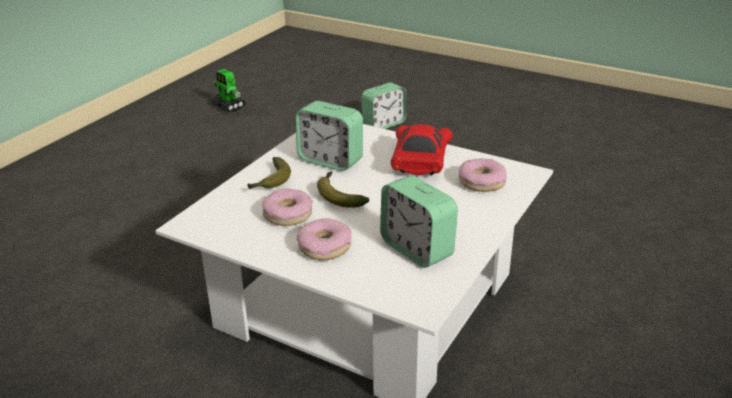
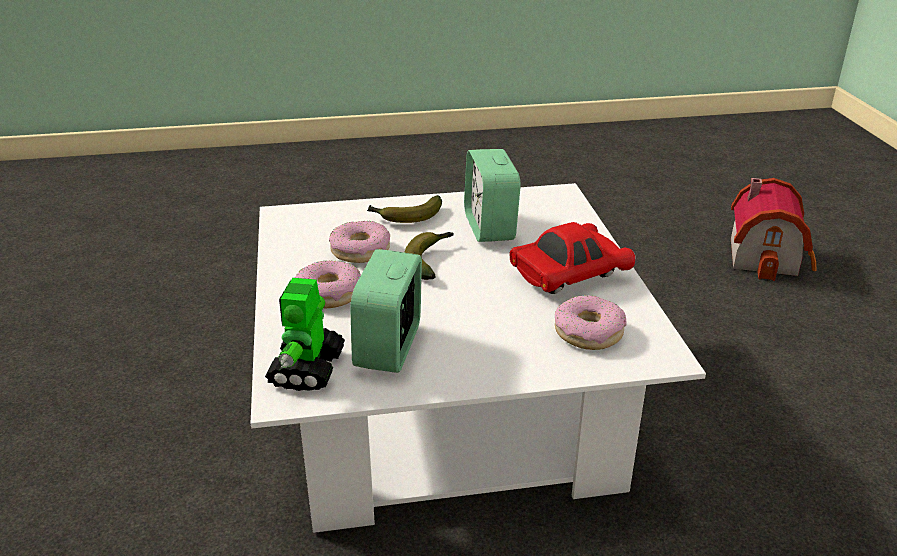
camera: 50 degrees right, 0 degrees up
(228, 106) = (630, 164): toy robot -> toy robot (307, 369)
(384, 124) = (768, 256): alarm clock -> toy house

